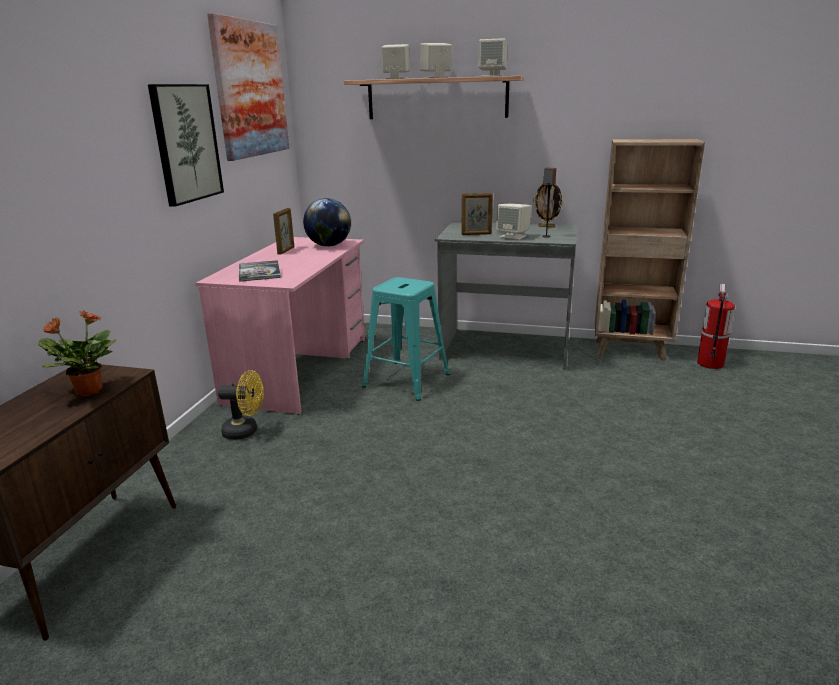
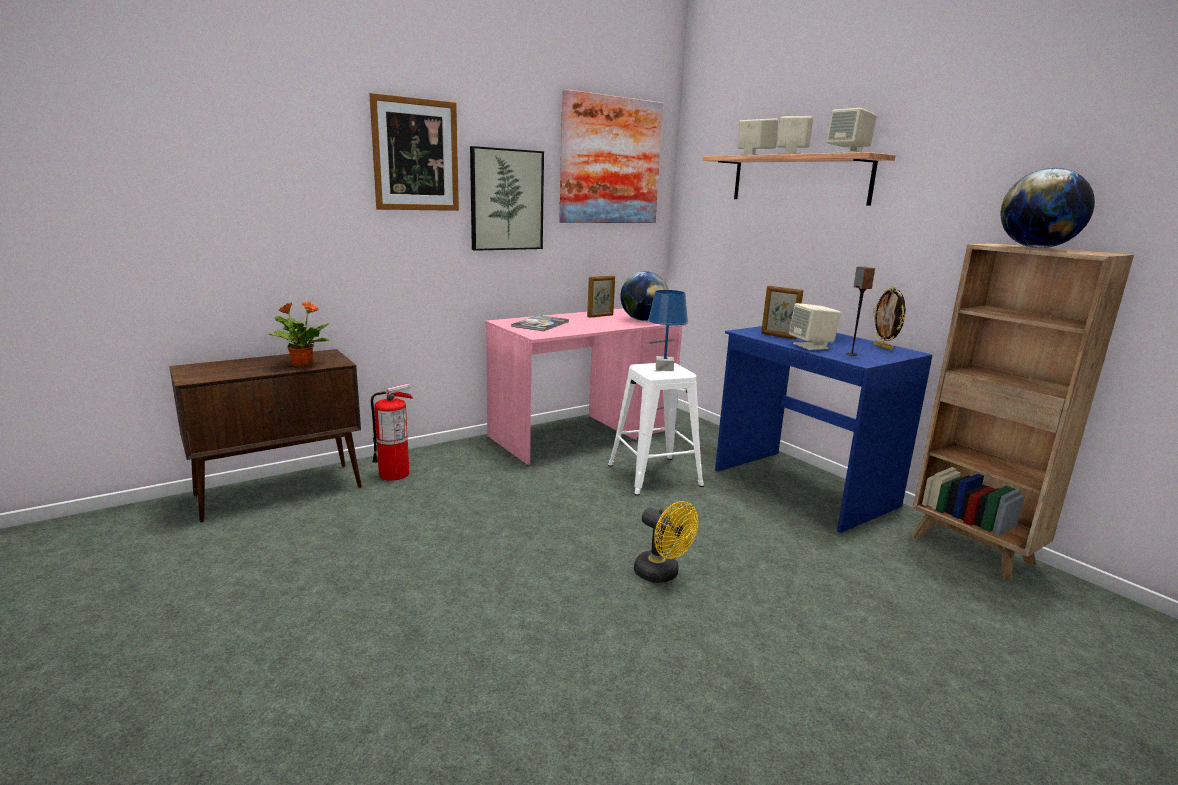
camera: 40 degrees right, 5 degrees down
(103, 100) = (416, 155): none -> picture
(246, 431) = (474, 461): yellow fan -> yellow fan (662, 574)
(402, 283) = (664, 368): none -> blue table lamp
(407, 380) = (654, 475): turquoise stool -> white stool
(505, 349) = (802, 488): grey desk -> blue desk
(651, 140) = (1036, 248): none -> globe
(710, 363) = (1083, 614): fire extinguisher -> fire extinguisher (394, 474)

